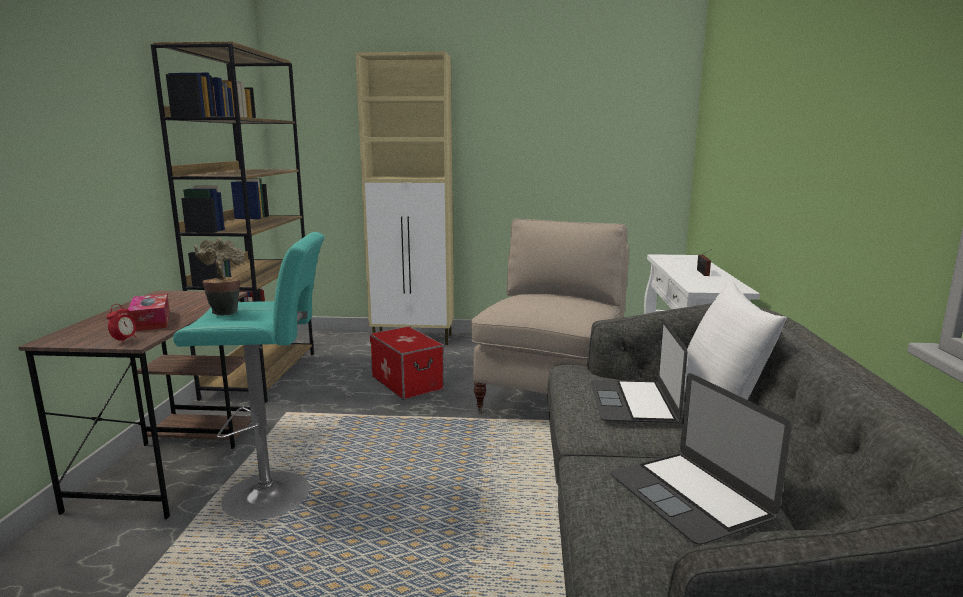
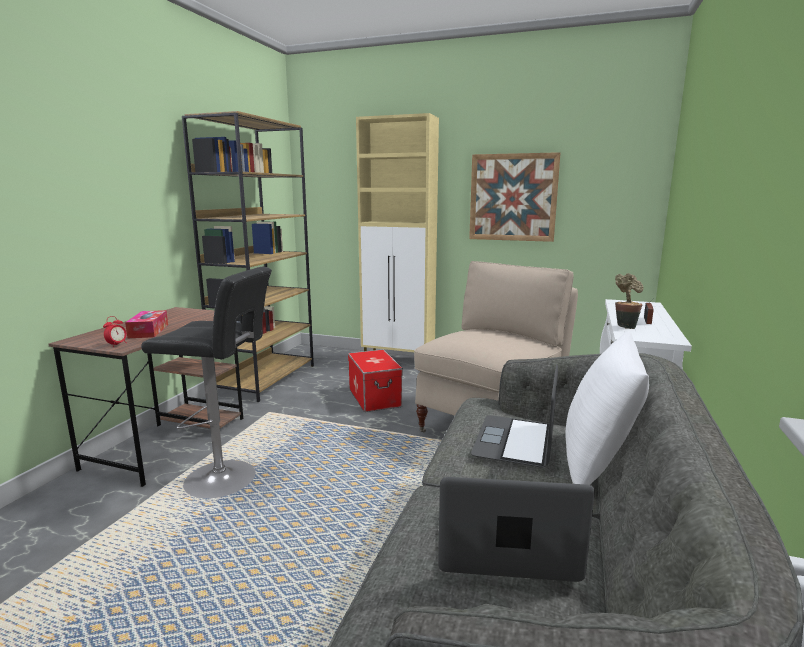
camera: 15 degrees right, 0 degrees up
(224, 311) = (190, 328): potted plant -> potted plant (625, 326)
(274, 495) = (226, 479): turquoise stool -> black stool
(537, 148) = (513, 197): none -> picture
(689, 495) = (505, 545): laptop -> laptop turned 105 degrees clockwise

